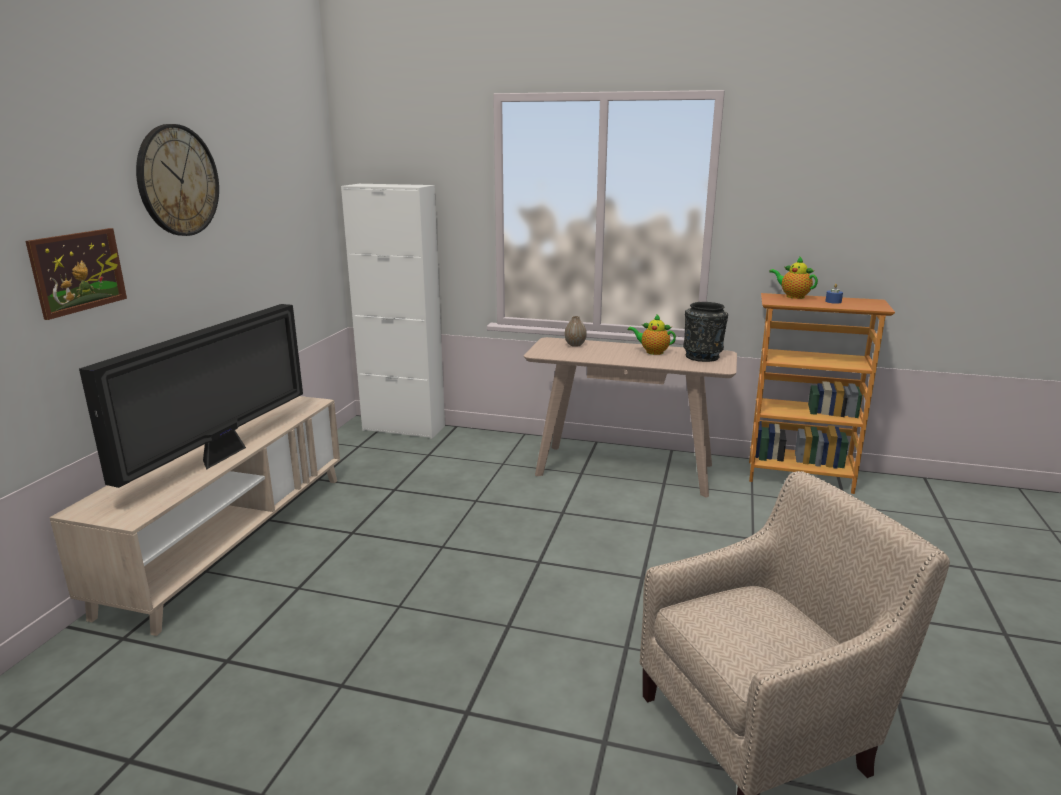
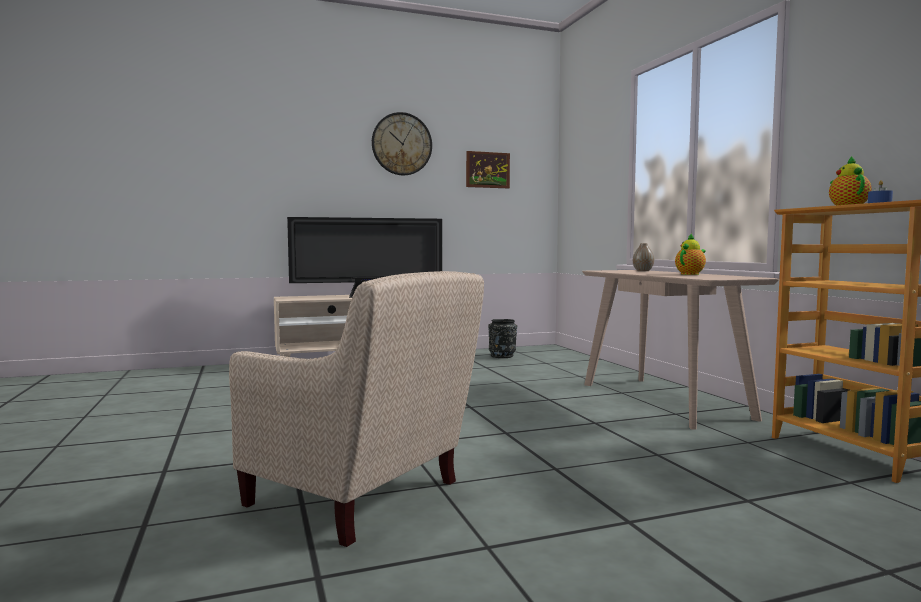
camera: 55 degrees right, 15 degrees down
(78, 271) = (322, 180): picture -> picture (487, 170)
(404, 428) = (565, 353): white cabinet -> none
(652, 352) = (690, 274): teapot -> teapot turned 60 degrees clockwise
(702, 356) = (727, 276): black vase -> black vase (502, 356)

